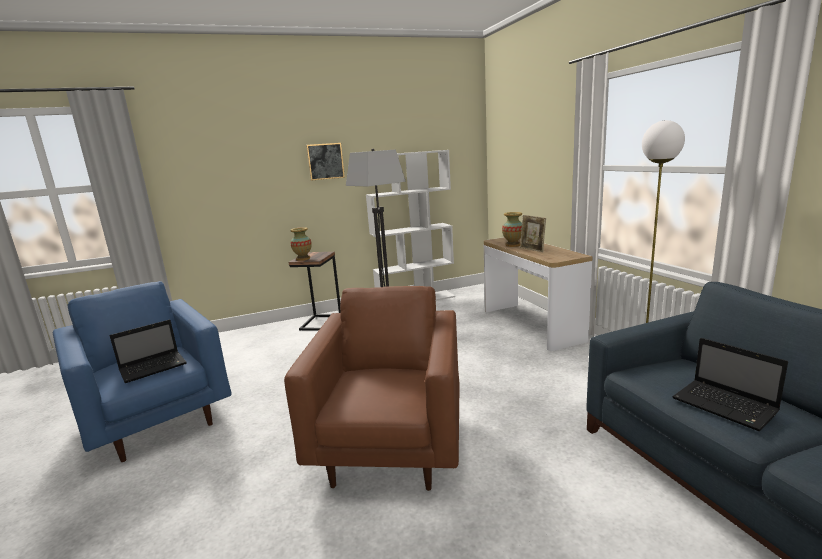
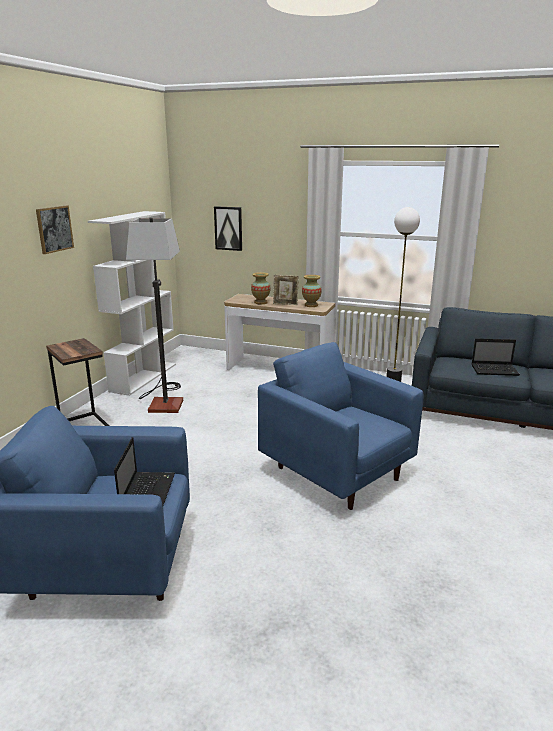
camera: 50 degrees left, 5 degrees up
(303, 258) = (71, 352): vase -> vase (311, 305)
(391, 445) = (337, 473): brown armchair -> blue armchair
(520, 166) = (228, 228): none -> picture

